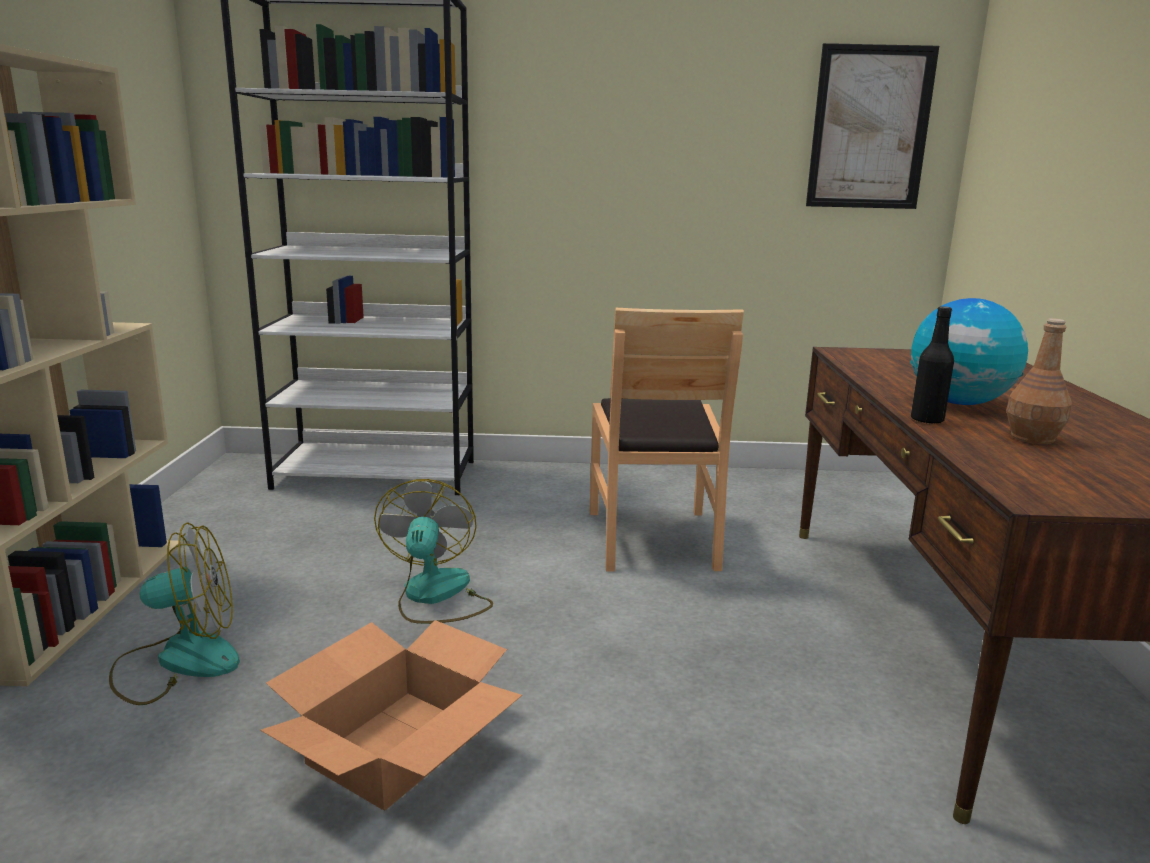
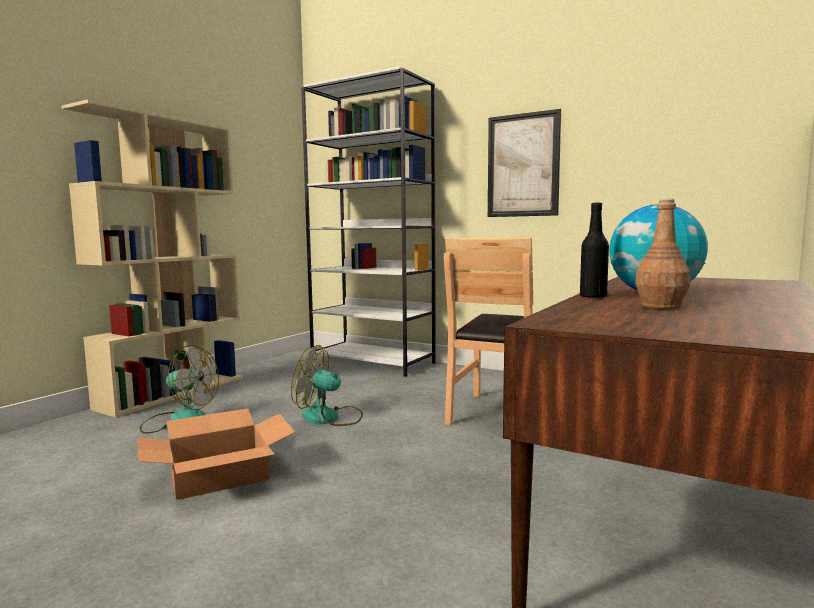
camera: 30 degrees right, 10 degrees down
(435, 596) = (329, 418): fan -> fan turned 105 degrees counterclockwise
(870, 128) = (716, 120): picture -> picture (523, 165)

